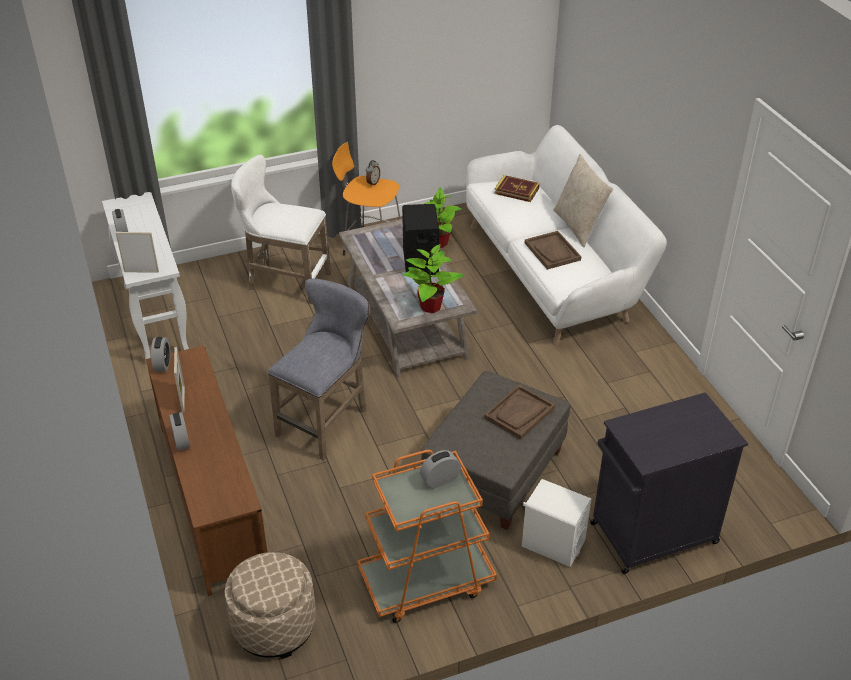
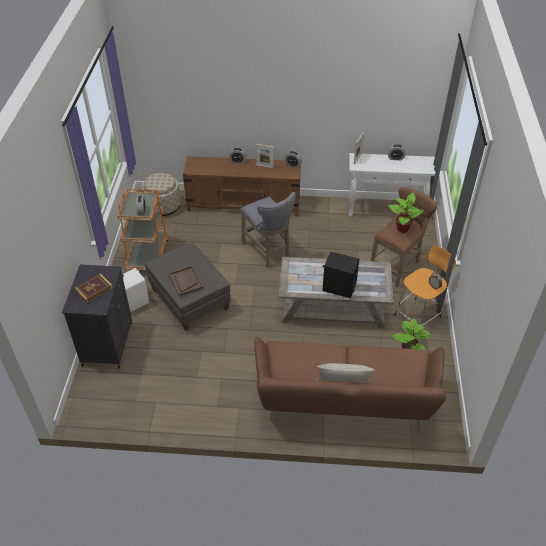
camera: 115 degrees right, 5 degrees up
(285, 282) = (397, 266): white stool -> brown stool
(430, 306) = (293, 277): potted plant -> potted plant (403, 228)
(516, 191) = (403, 371): book -> book (94, 289)
(552, 251) = (318, 358): brown tray -> none
(553, 273) = (344, 402): white sofa -> brown sofa

